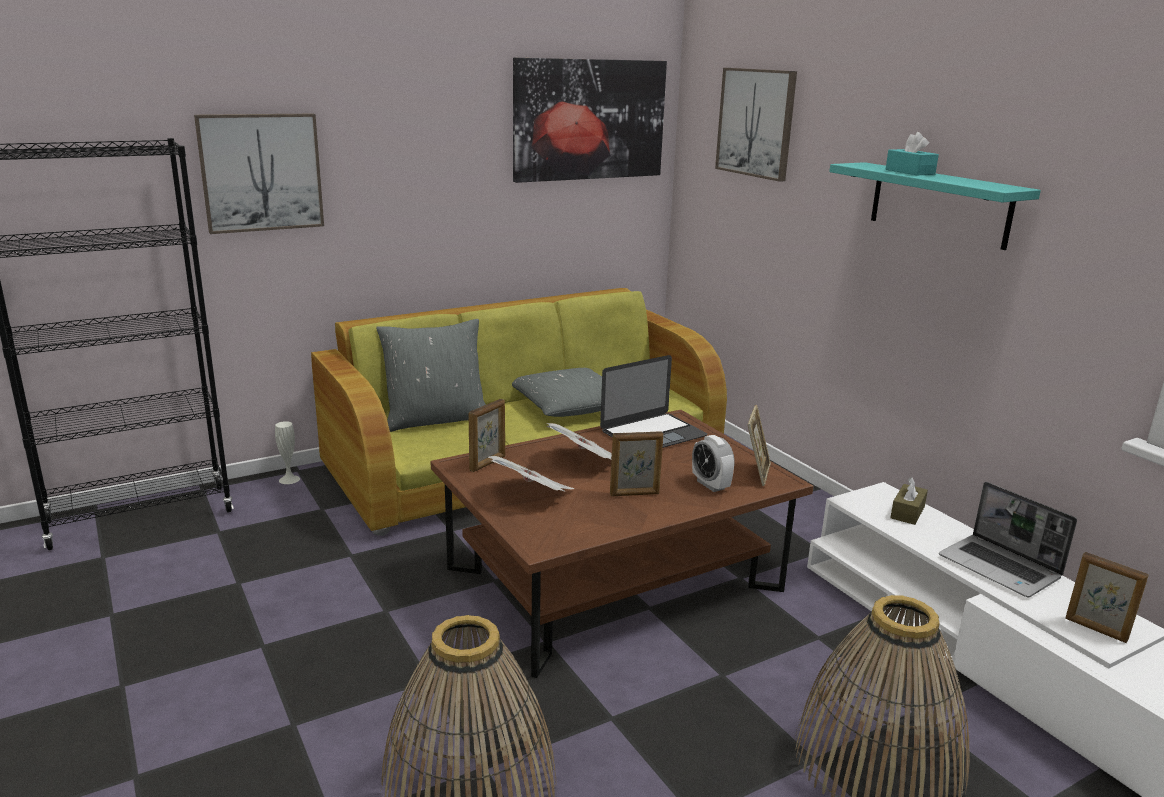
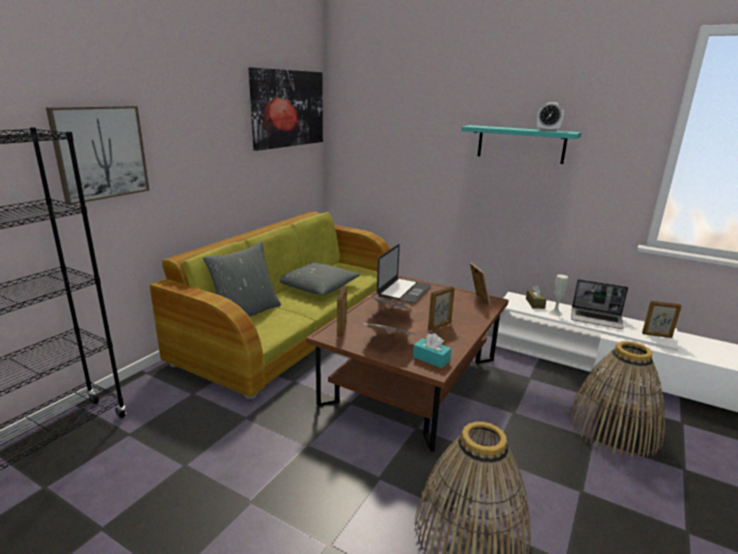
camera: 30 degrees left, 0 degrees up
(289, 479) = (146, 381): white vase -> white vase (555, 313)
(710, 485) = (466, 311): alarm clock -> alarm clock (548, 130)
(756, 123) = (390, 107): picture -> none
(910, 172) = (508, 128): turquoise tissue box -> turquoise tissue box (431, 359)

